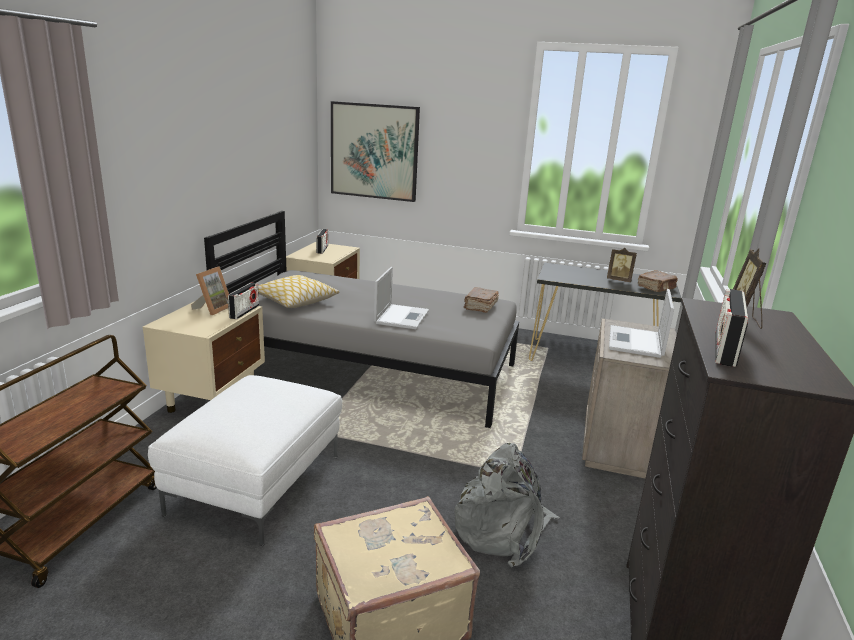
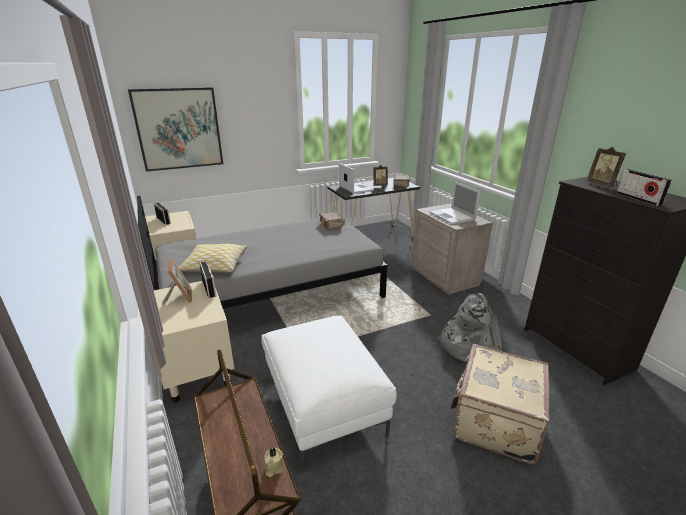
camera: 40 degrees left, 5 degrees up
(40, 439) = (273, 467): none -> beige candle
(402, 316) = (304, 248): laptop -> laptop (355, 188)

